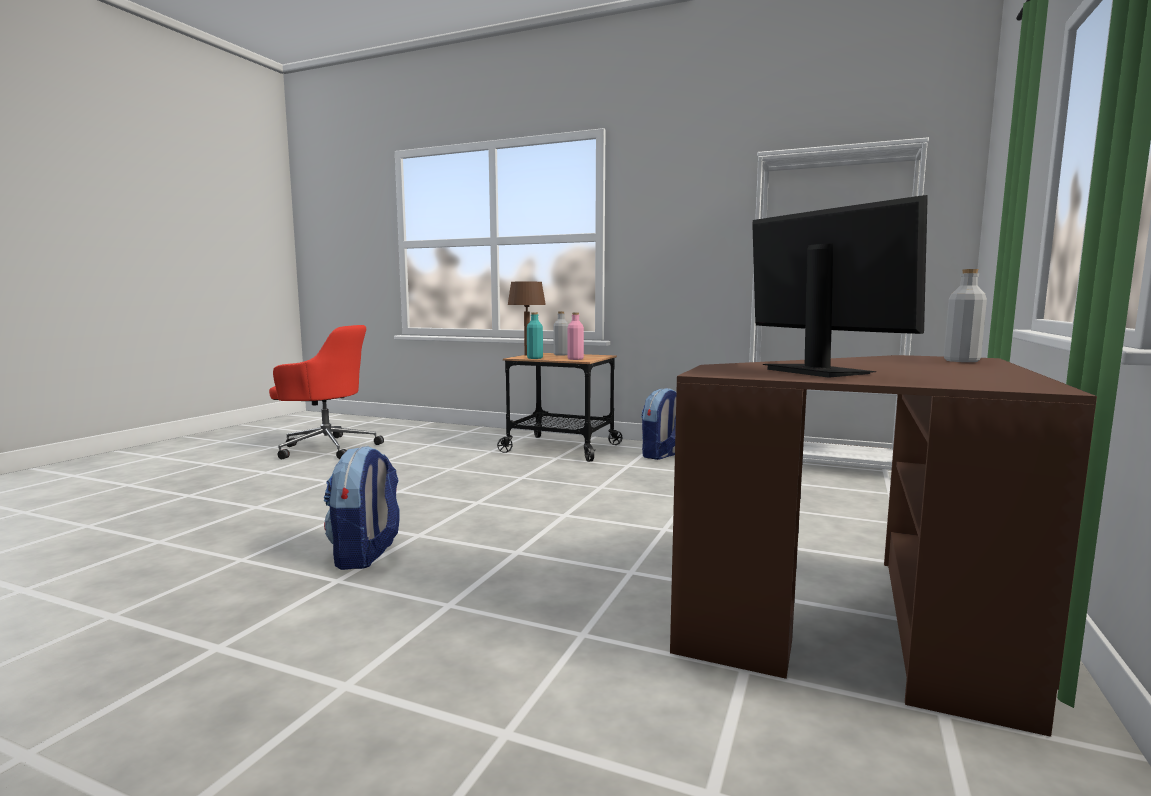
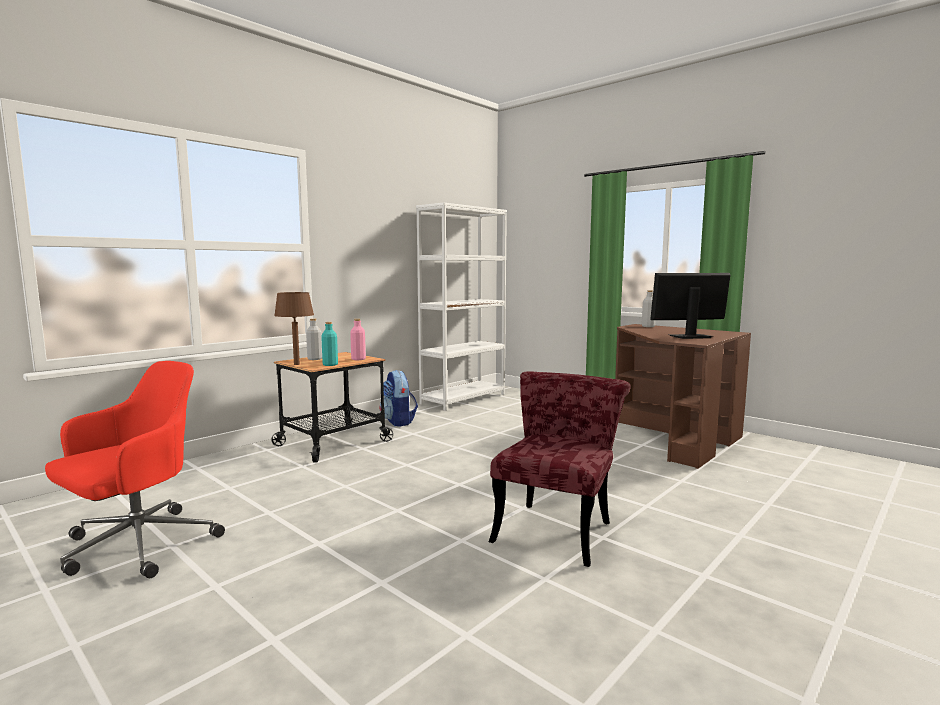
camera: 70 degrees left, 0 degrees up
(366, 555) = (557, 527): backpack -> red chair

